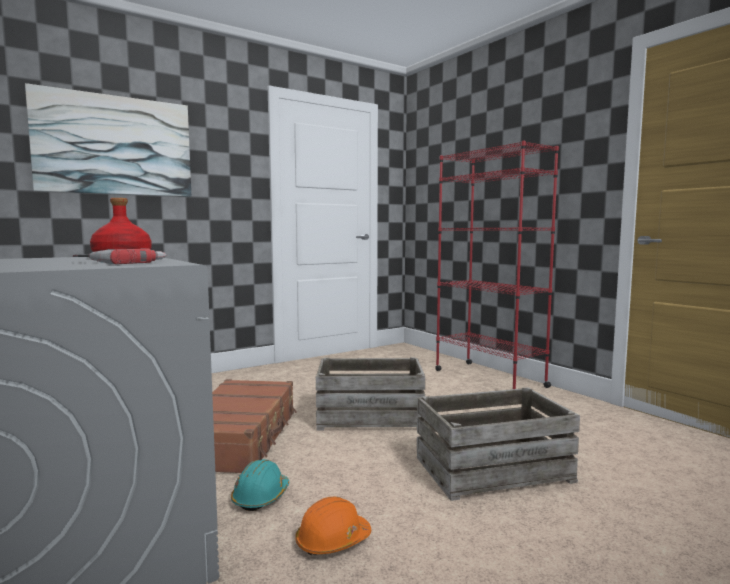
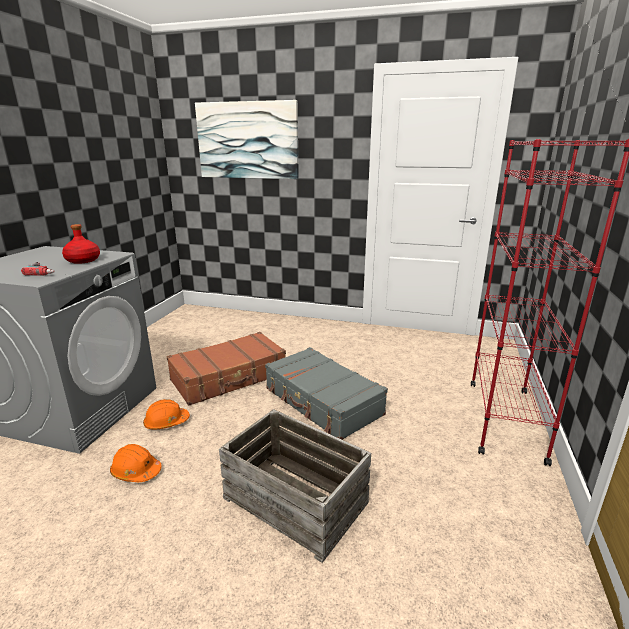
camera: 50 degrees right, 15 degrees up
(261, 497) = (166, 422): turquoise hard hat -> orange hard hat
(370, 416) = (322, 402): crate -> grey suitcase

